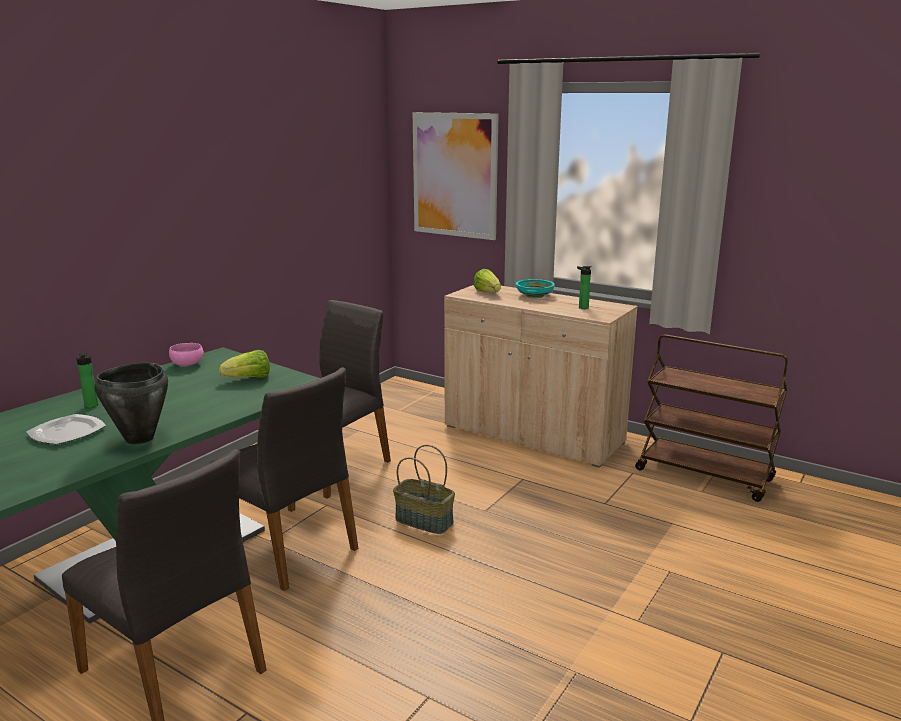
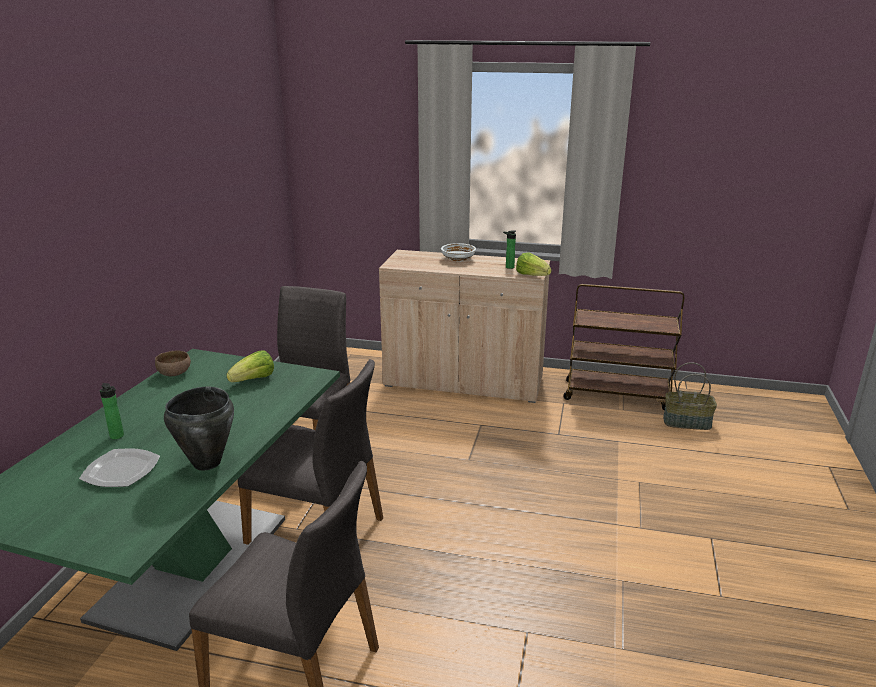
camera: 20 degrees left, 5 degrees up
(188, 364) = (175, 373): pink bowl -> brown bowl
(425, 521) = (424, 479): basket -> basket (687, 422)
(455, 175) = (359, 149): picture -> none
(487, 292) = (415, 260): lettuce -> lettuce (532, 276)
(534, 296) = (458, 259): turquoise bowl -> white bowl

